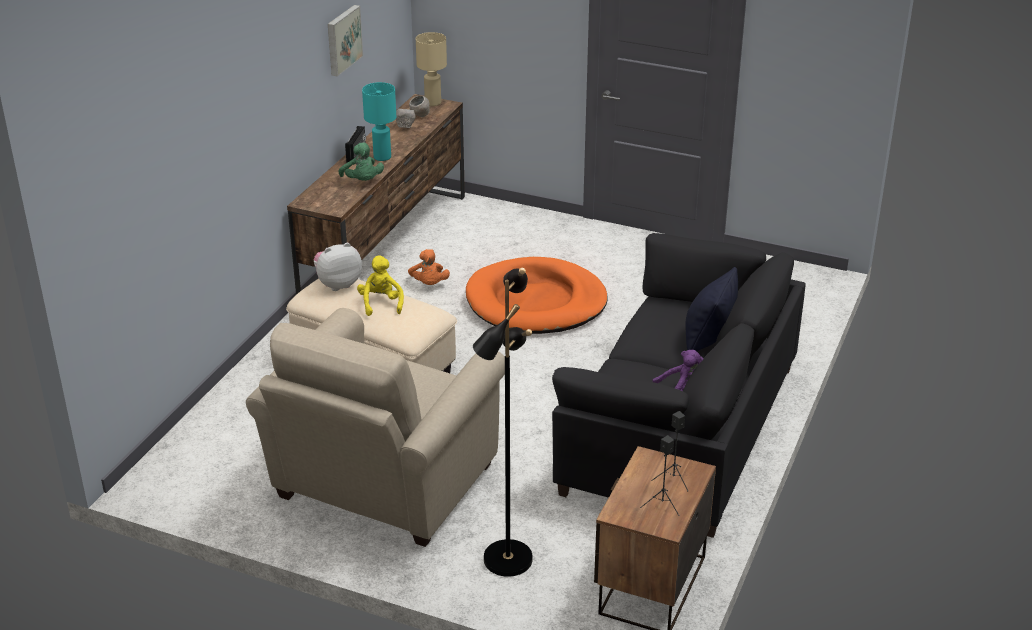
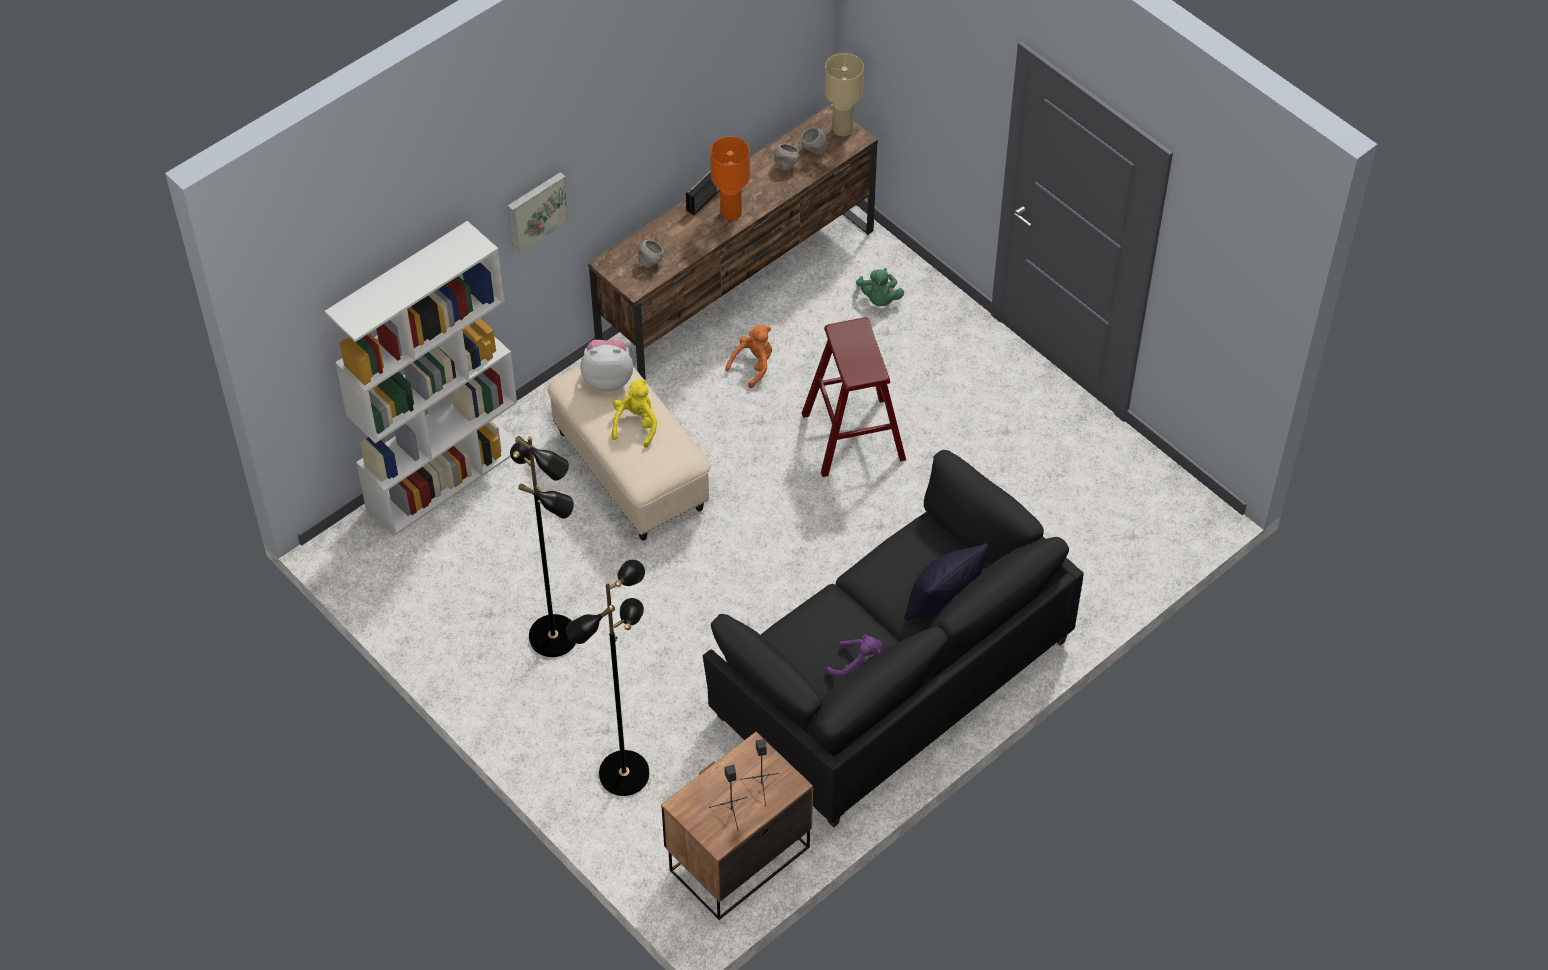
camera: 25 degrees right, 20 degrees up
(215, 412) = (445, 477): none -> white bookcase
(338, 194) = (650, 263): none -> grey bowl
(342, 40) = (703, 82): picture -> picture (536, 211)
(362, 181) = (687, 249): green plush toy -> green plush toy (879, 299)
(380, 485) = (555, 636): beige armchair -> black floor lamp
(382, 157) = (730, 213): turquoise table lamp -> orange table lamp
(429, 284) = (753, 365): orange plush toy -> orange plush toy turned 150 degrees counterclockwise
(536, 302) = (853, 437): orange dog bed -> red stool

